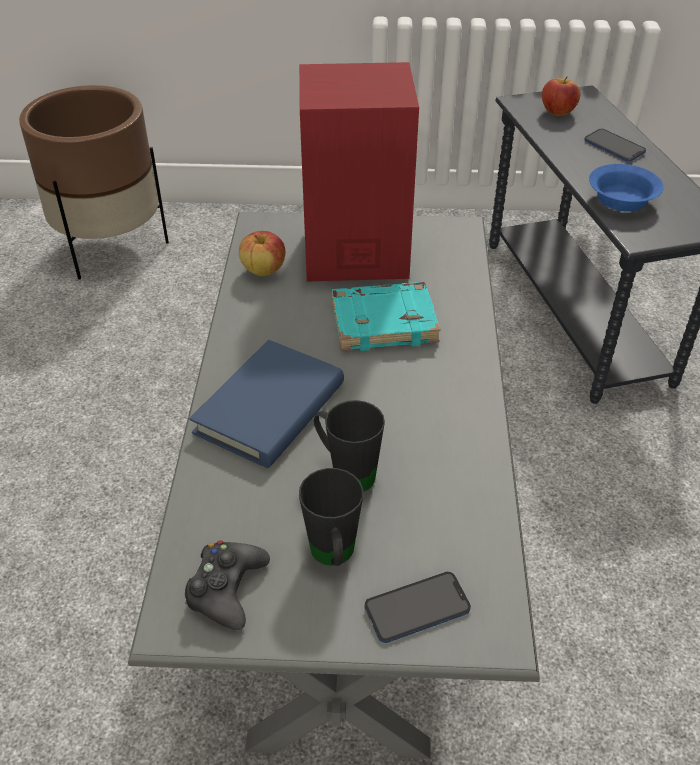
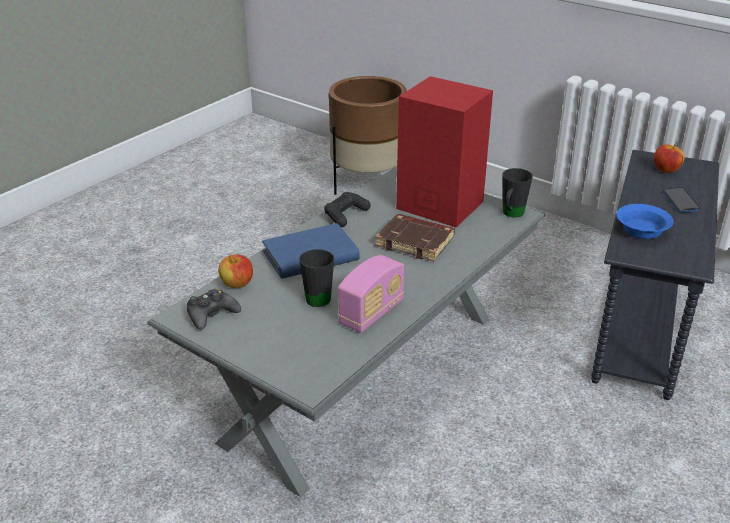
camera: 35 degrees right, 10 degrees down
(250, 319) = (345, 215): none -> black game controller
(264, 271) = (378, 196): apple -> apple (237, 284)
(333, 558) = (270, 325): black mug -> black mug (511, 215)
(384, 321) = (416, 242): turquoise book -> brown book
(417, 608) = (285, 360): phone -> none
(446, 462) = (371, 313): none -> radio

